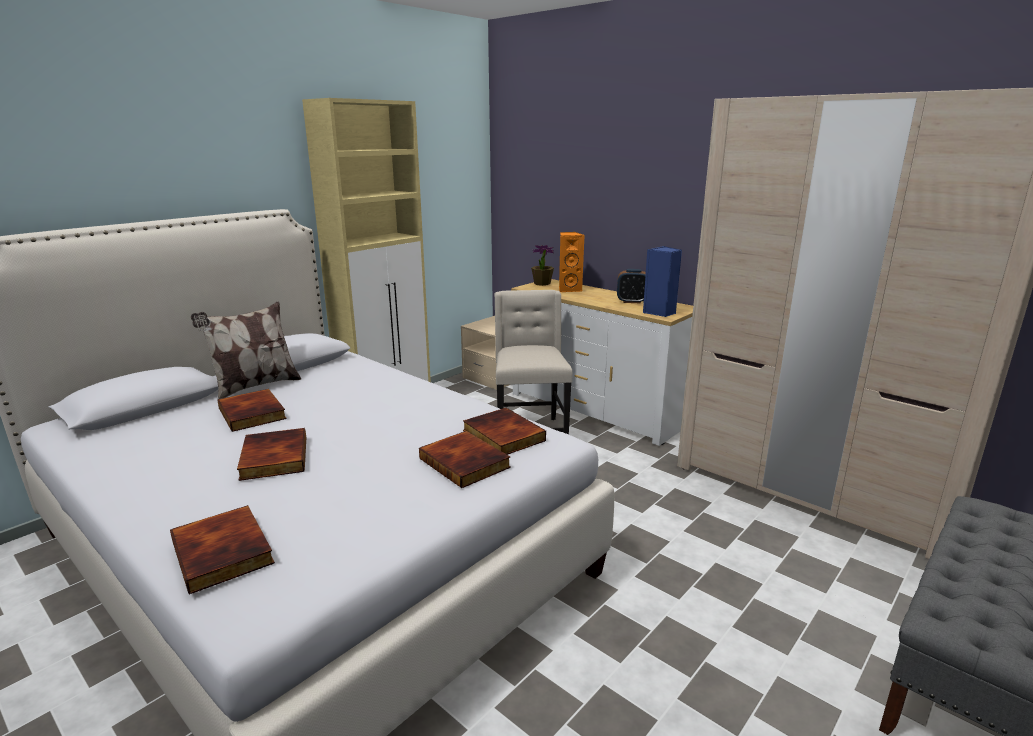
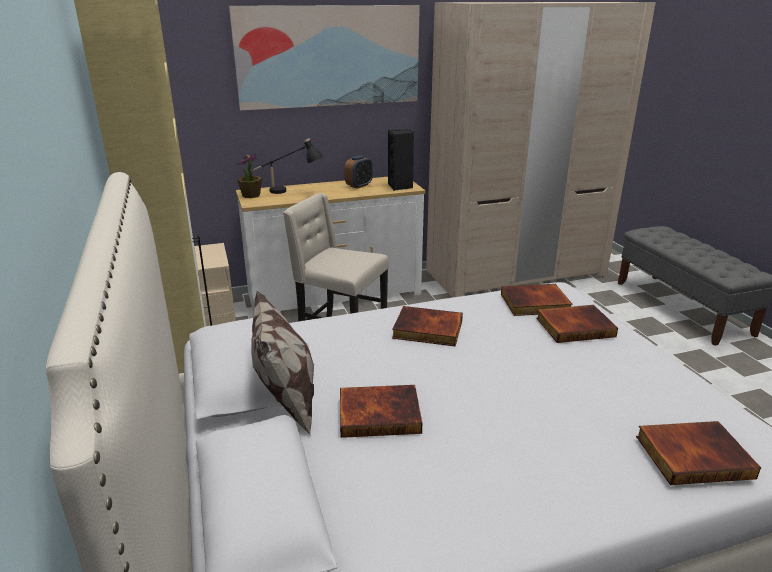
camera: 60 degrees left, 5 degrees up
(272, 458) = (514, 412): book -> book (427, 330)
(569, 289) = (288, 192): orange speaker -> black table lamp
(640, 162) = (329, 56): none -> picture
(660, 312) = (400, 186): blue speaker -> black speaker

